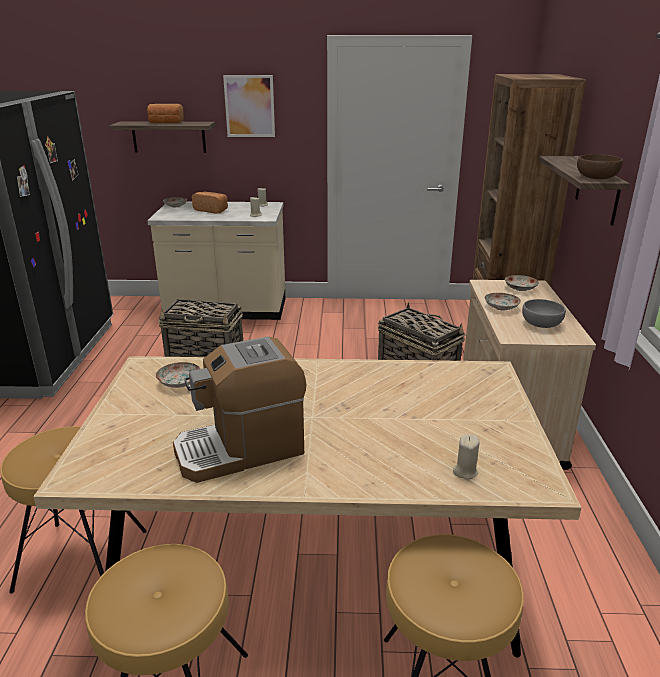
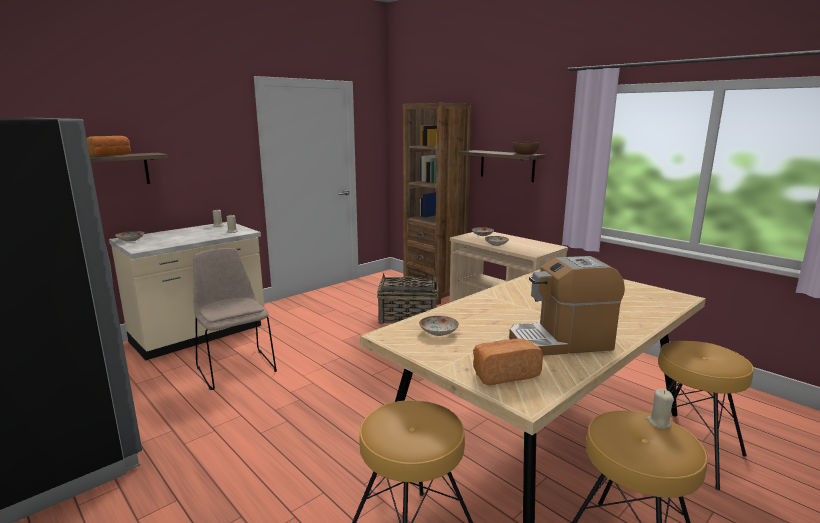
camera: 45 degrees left, 10 degrees down
(205, 351) = (236, 367): basket -> beige chair
(212, 210) = (180, 236): bread -> bread (503, 374)
(241, 449) = (561, 341): coffee machine -> coffee machine turned 60 degrees clockwise
(249, 106) = (191, 136): picture -> none
(465, 471) = (652, 305): beige candle -> beige candle (658, 423)
(541, 323) = (529, 245): grey bowl -> none

